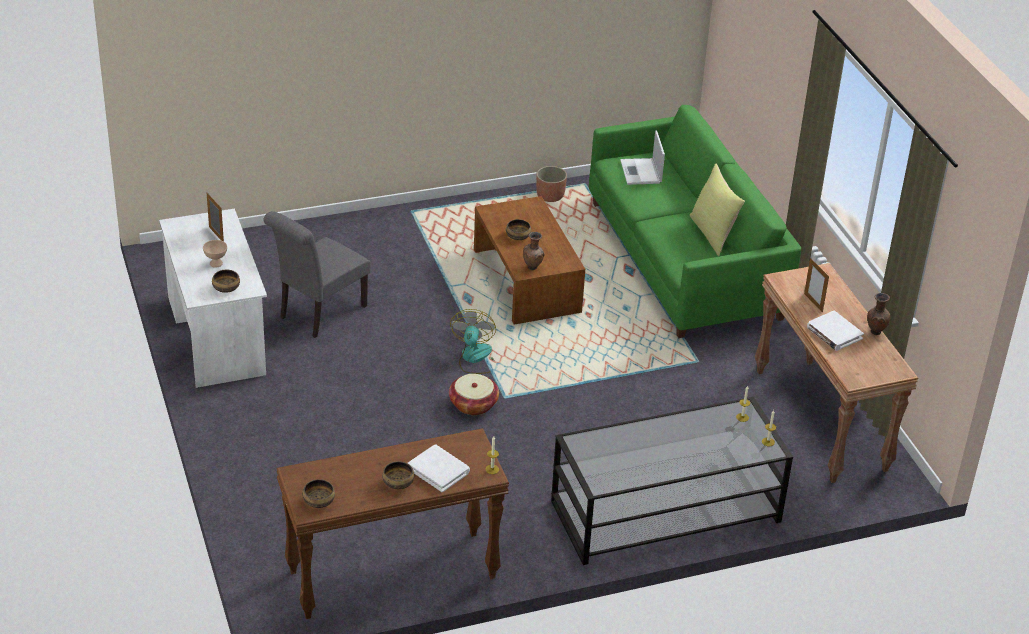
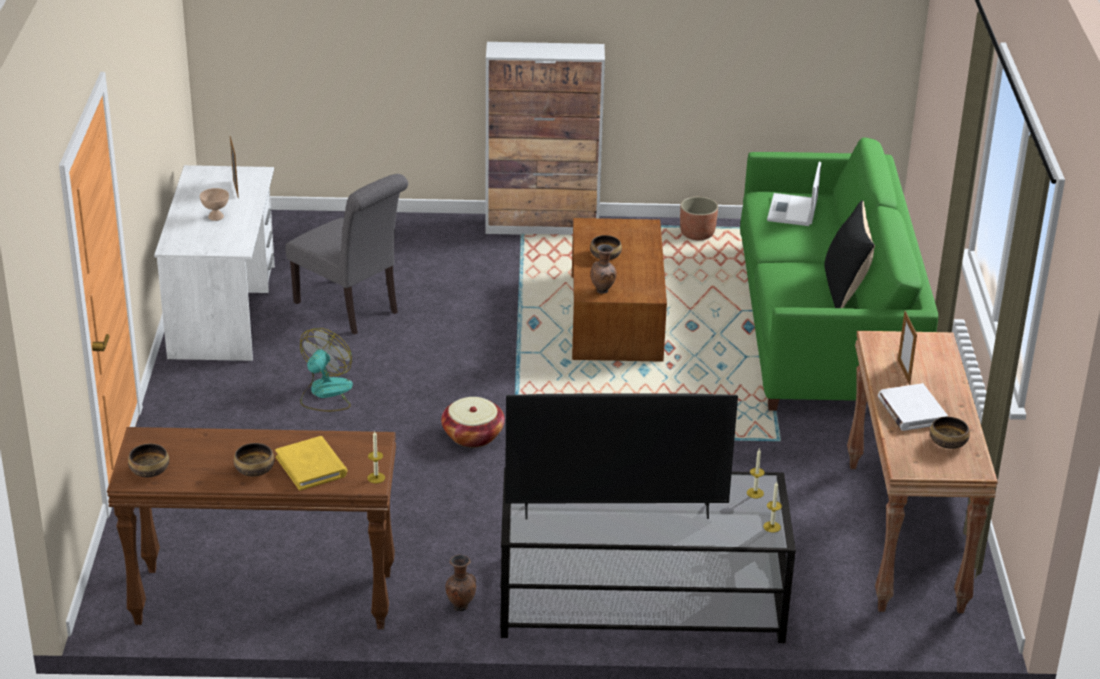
camera: 20 degrees right, 5 degrees down
(226, 288) = (210, 242): bowl -> bowl (947, 442)
(318, 314) = (351, 309): grey chair -> grey chair turned 105 degrees counterclockwise
(428, 210) = (542, 226): none -> cabinet
(439, 470) = (311, 466): white book -> yellow book
(475, 358) = (505, 387): fan -> fan (325, 393)
(654, 453) = (616, 510): none -> television
(713, 234) = (845, 290): yellow pillow -> black pillow
(875, 331) = (968, 418): brown vase -> brown vase (460, 606)

